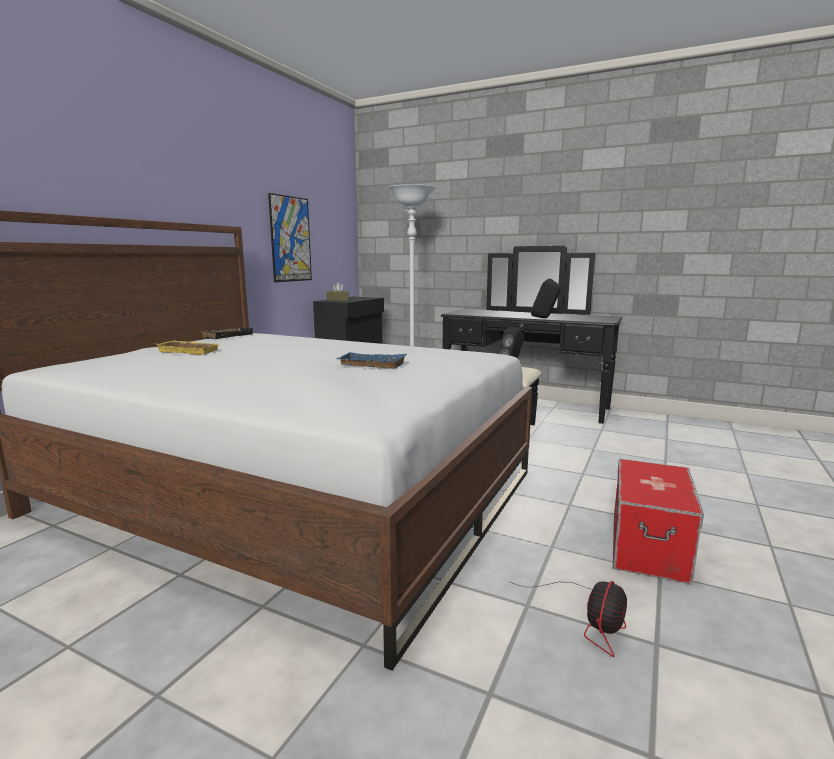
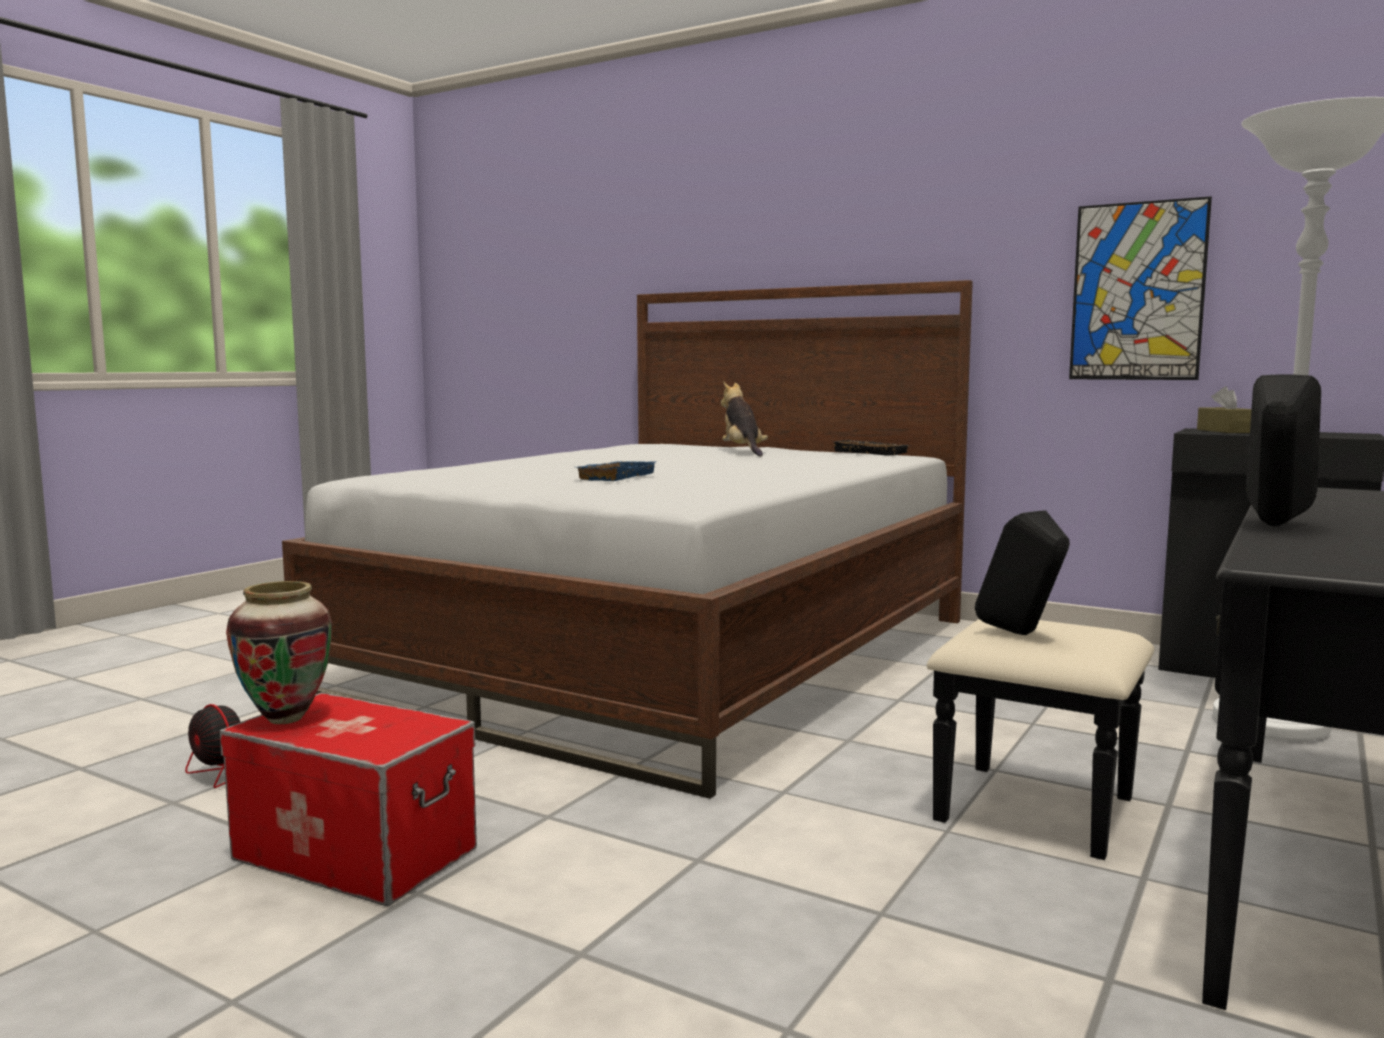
camera: 95 degrees right, 5 degrees down
(191, 351) = (743, 452): yellow tray -> plush toy
(668, 499) = (285, 719): none -> vase

